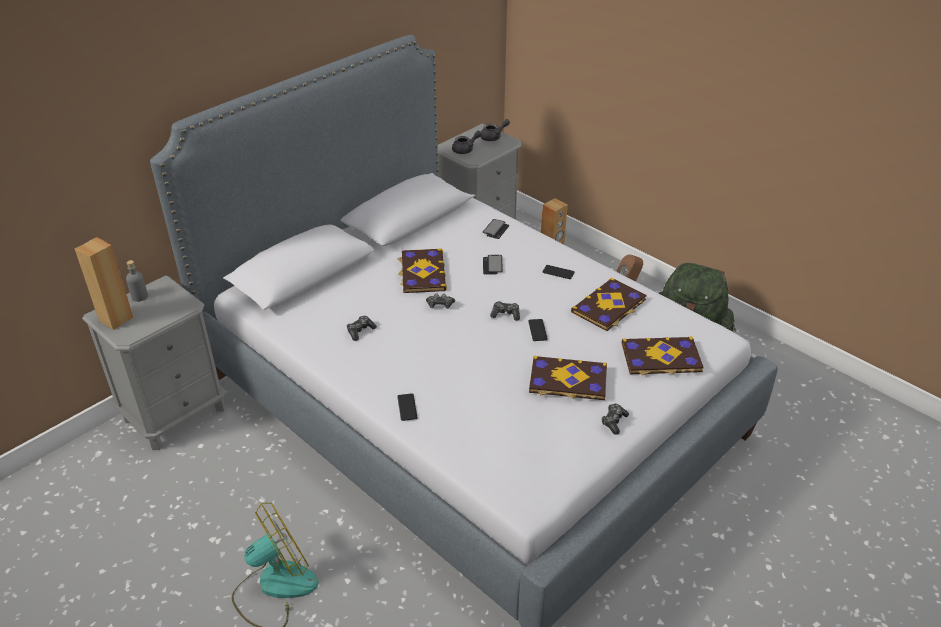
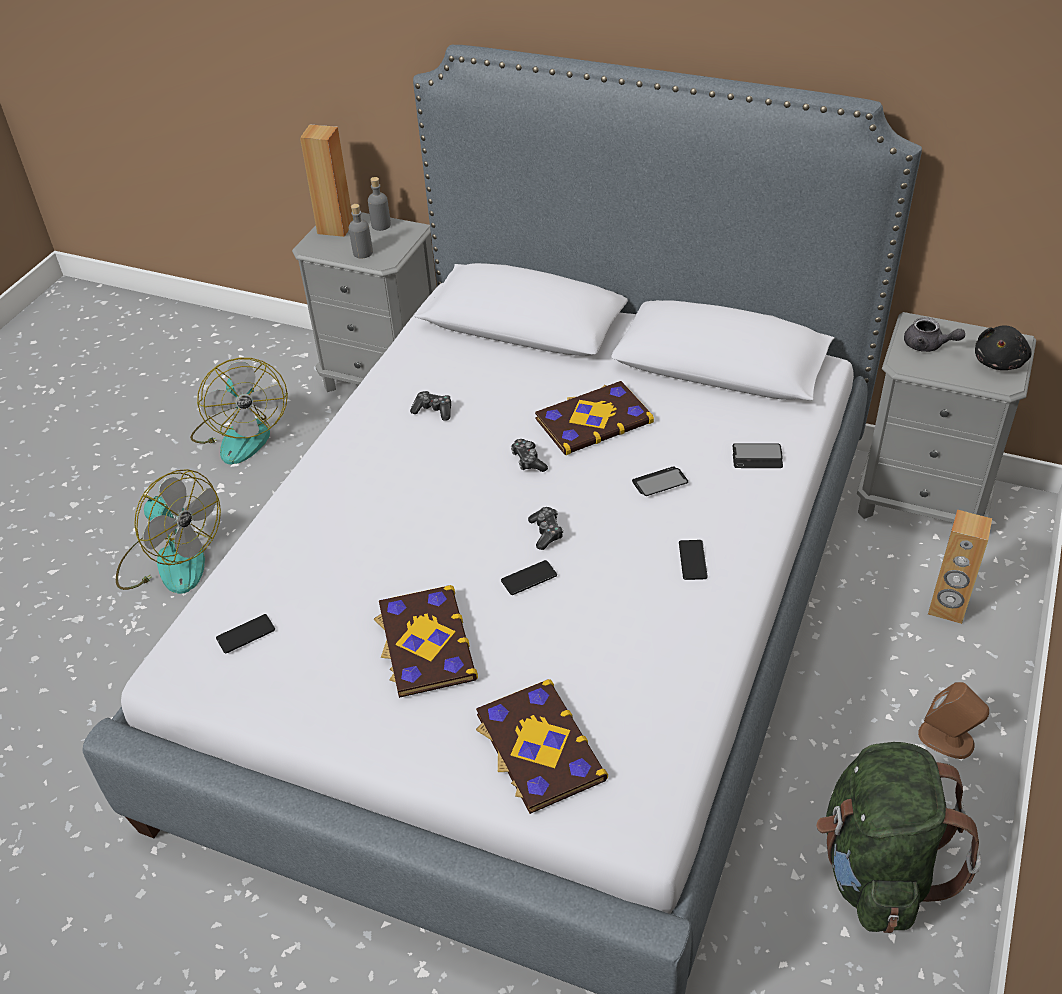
camera: 70 degrees right, 5 degrees up
(161, 513) = (241, 434): none -> fan
(166, 313) = (363, 253): none -> grey bottle
(407, 407) = (305, 501): phone -> phone (246, 634)
(494, 137) = (999, 362): grey teapot -> black plush toy
(609, 306) = (640, 647): book -> none
(614, 422) = (359, 722): game controller -> none

